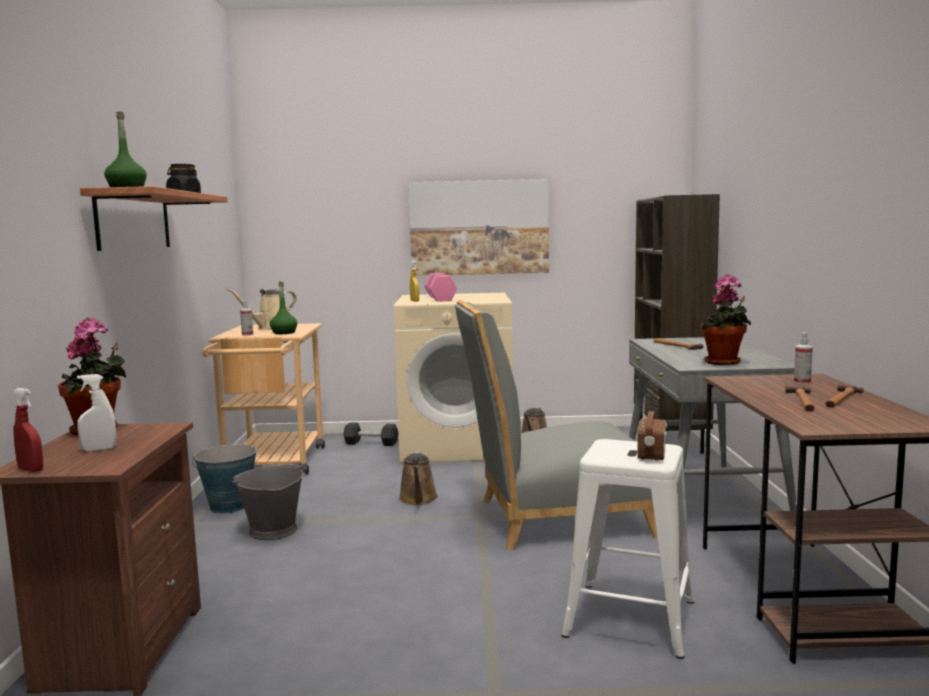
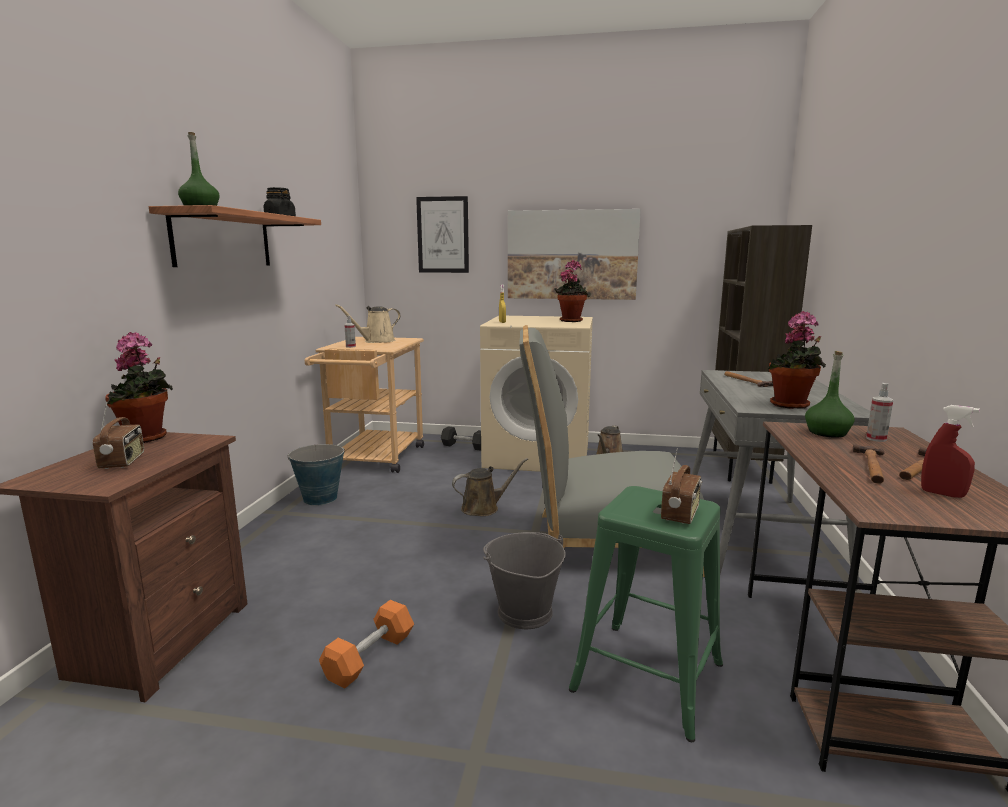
camera: 10 degrees right, 5 degrees up
(31, 470) = (40, 482): red spray bottle -> red spray bottle (942, 494)
(99, 449) = (123, 462): white spray bottle -> radio
(272, 530) = (344, 527): grey bucket -> grey bucket (524, 612)
(284, 333) = (382, 346): green bottle -> green bottle (827, 433)
(336, 209) = (443, 235): none -> picture
(357, 635) = (369, 657): none -> orange dumbbell
(418, 499) = (483, 508): brown watering can -> brown watering can turned 120 degrees counterclockwise
(439, 298) = (526, 321): pink dumbbell -> none
(486, 296) = (571, 320): none -> potted plant
(630, 618) = (648, 676): white stool -> green stool

